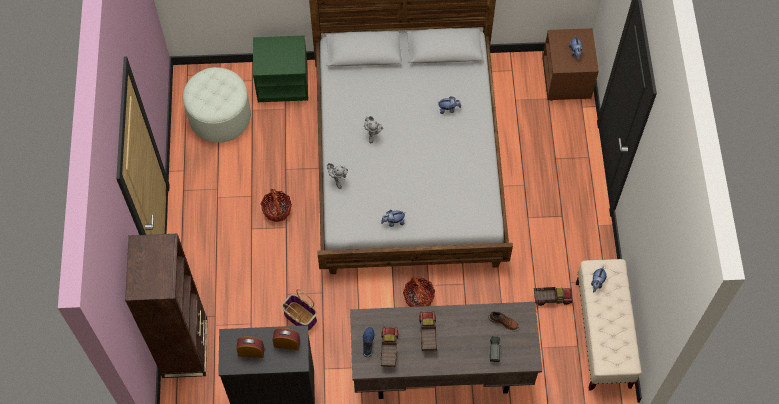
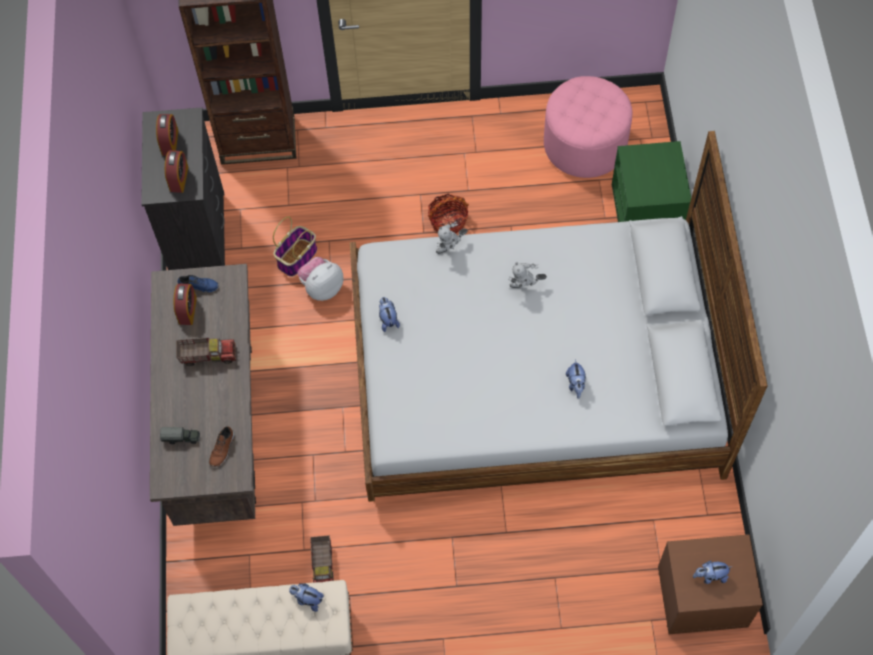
camera: 90 degrees right, 0 degrees up
(220, 116) = (585, 144): white ottoman -> pink ottoman
(328, 299) = (322, 287): none -> plush toy
(388, 350) = (187, 310): toy truck -> alarm clock
(418, 297) = (324, 395): basket -> none

